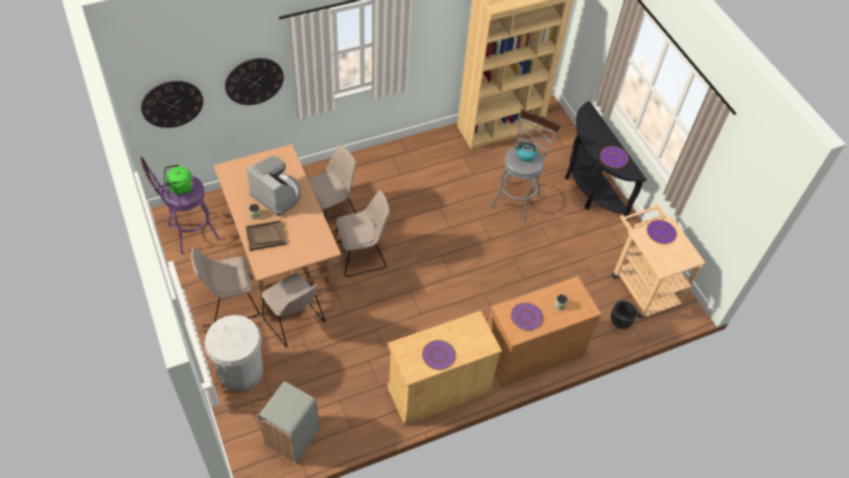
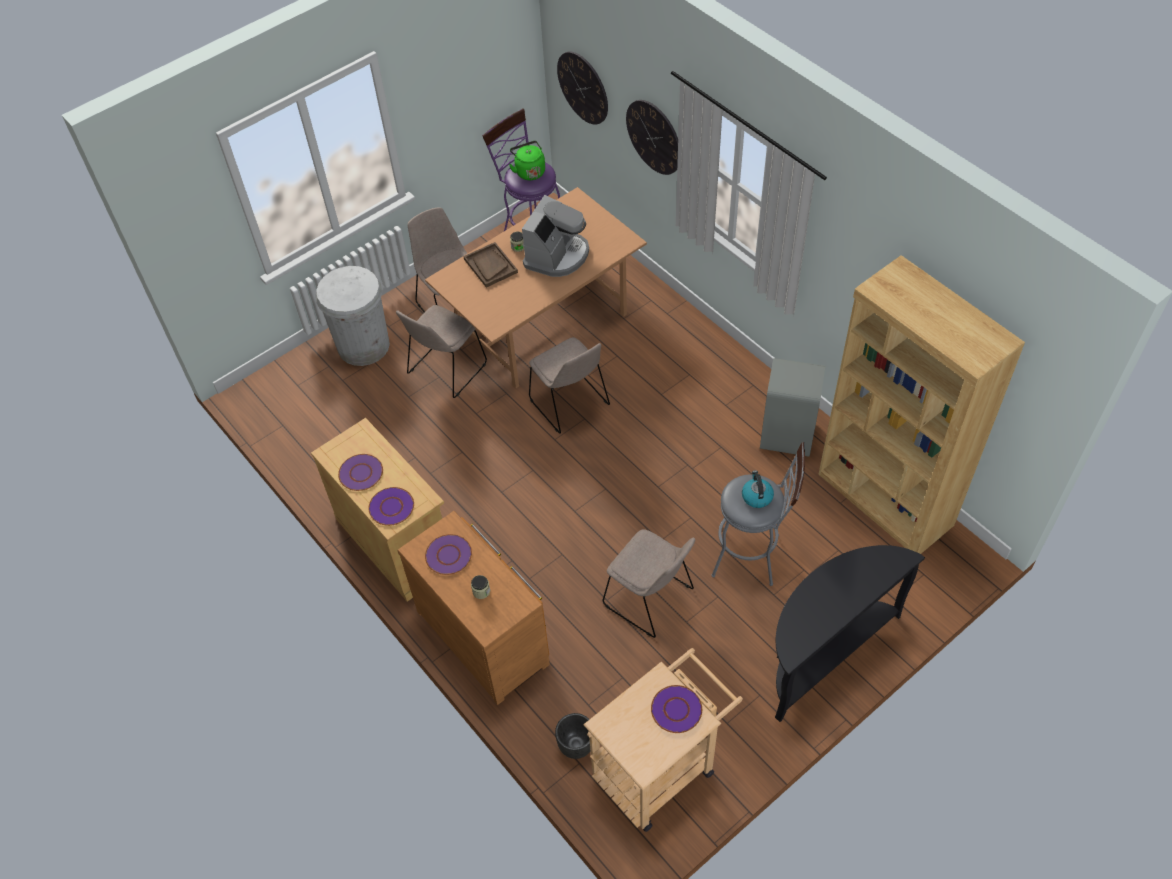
camera: 80 degrees right, 0 degrees up
(292, 439) = (292, 417): grey trash can -> grey trash can (786, 435)
(331, 213) = (622, 352): beige chair -> beige chair (650, 599)
(614, 158) = (811, 616): purple plate -> purple plate (391, 507)

